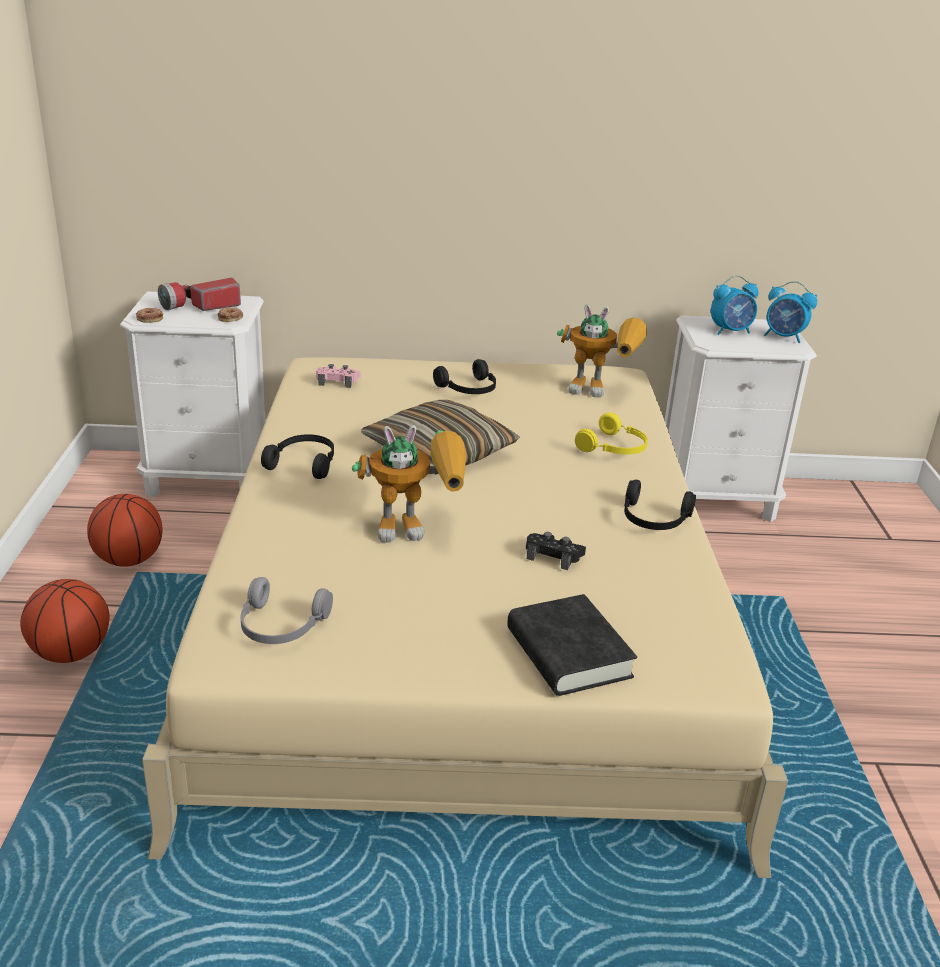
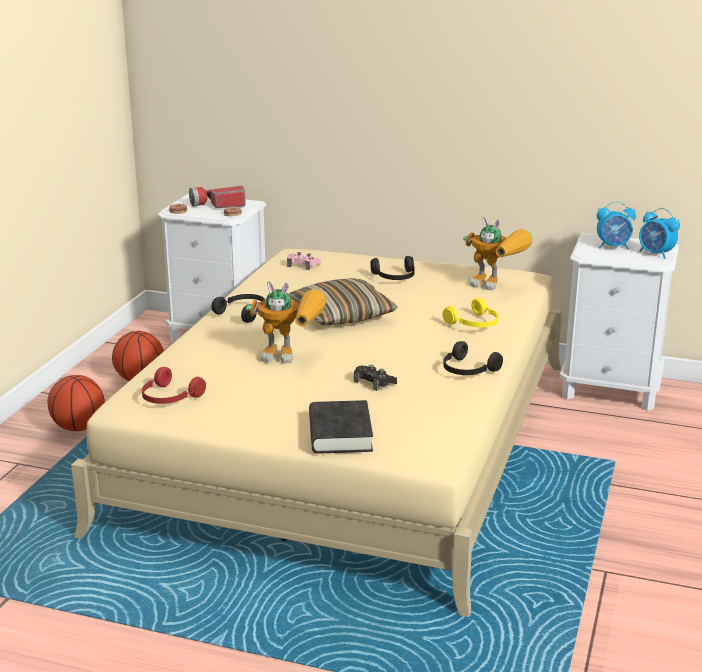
camera: 20 degrees right, 5 degrees down
(280, 626) = (169, 398): grey headphones -> red headphones

